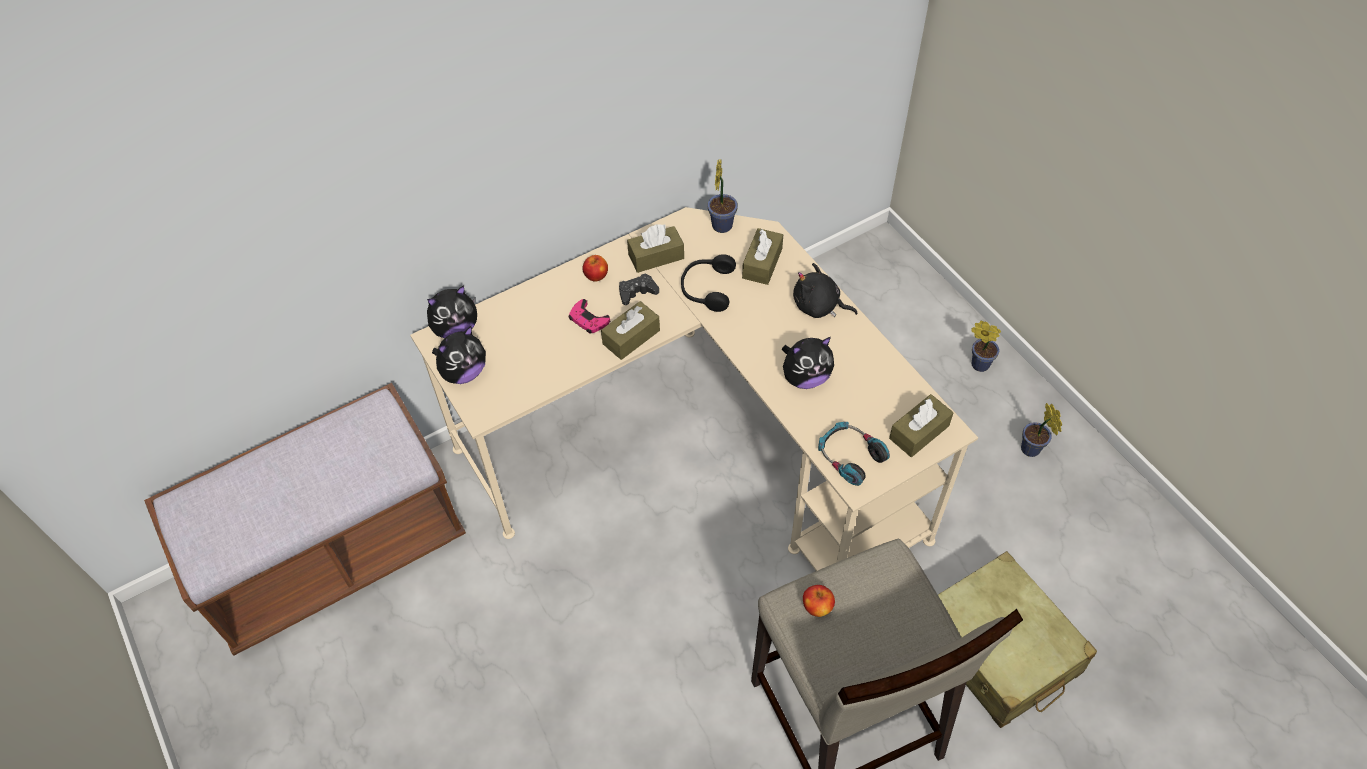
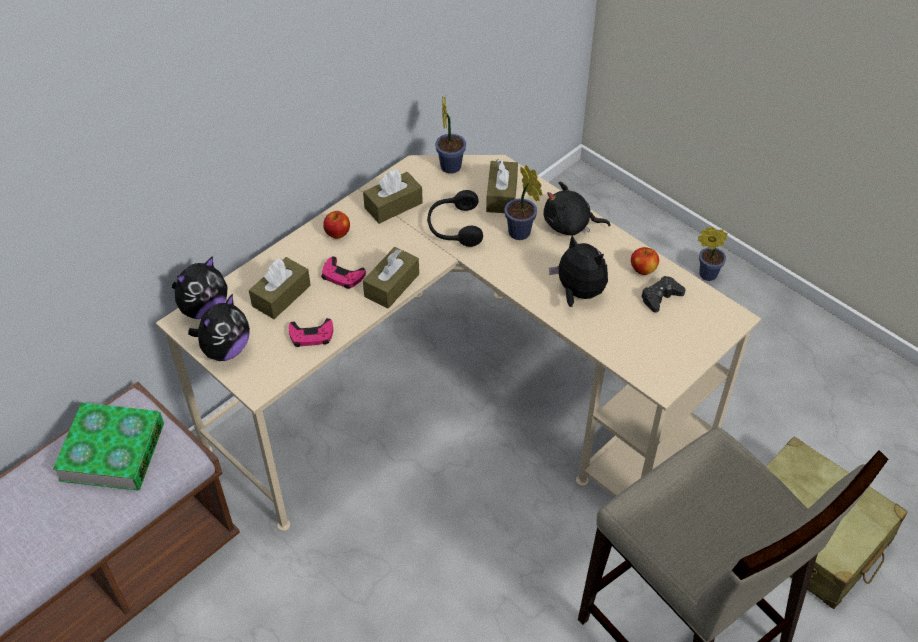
camera: 15 degrees left, 5 degrees down
(351, 446) = (112, 451): none -> book
(544, 373) = (311, 335): none -> pink game controller
(637, 292) = (385, 242): black game controller -> black game controller (660, 297)
(805, 377) = (578, 293): plush toy -> plush toy turned 105 degrees counterclockwise
(817, 607) = (661, 506): apple -> apple (643, 270)
(850, 456) = (646, 358): headphones -> none
(919, 432) = (704, 323): brown tissue box -> brown tissue box (281, 296)
(1031, 451) = (780, 345): potted plant -> potted plant (521, 234)

